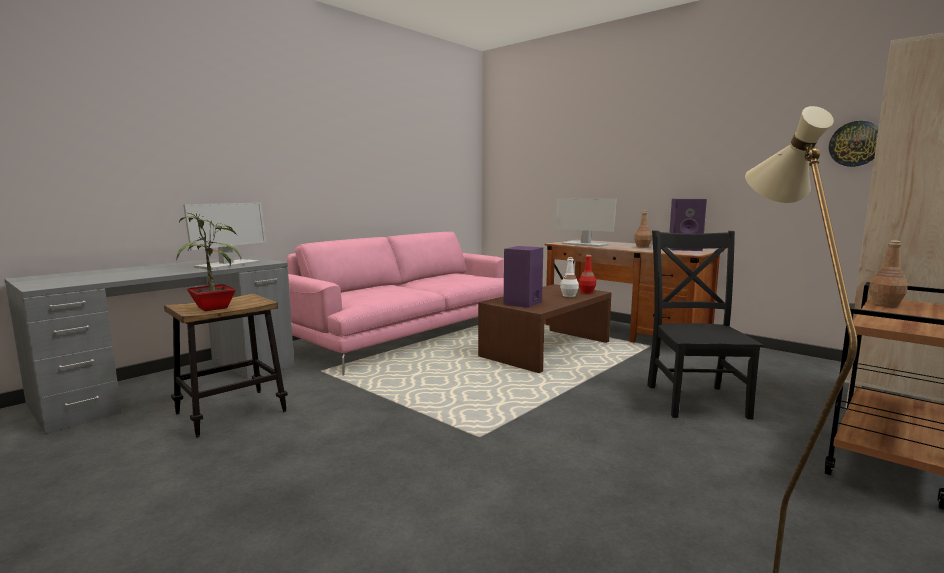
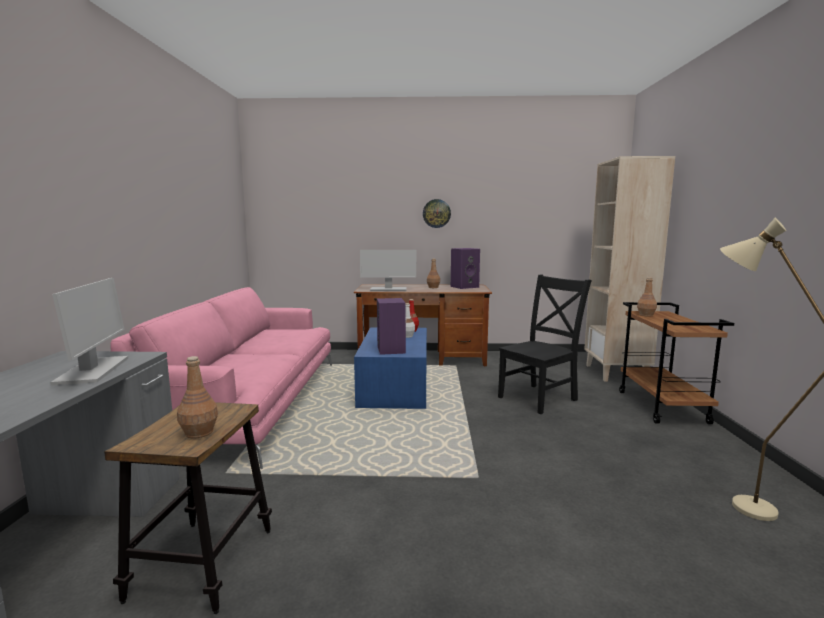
camera: 40 degrees left, 0 degrees up
(215, 308) = (198, 433): potted plant -> brown bottle
(546, 349) = (394, 386): brown coffee table -> blue coffee table
(695, 399) = (539, 398): black chair -> black chair turned 90 degrees clockwise
(855, 144) = (559, 211): wall clock -> wall clock (436, 213)

